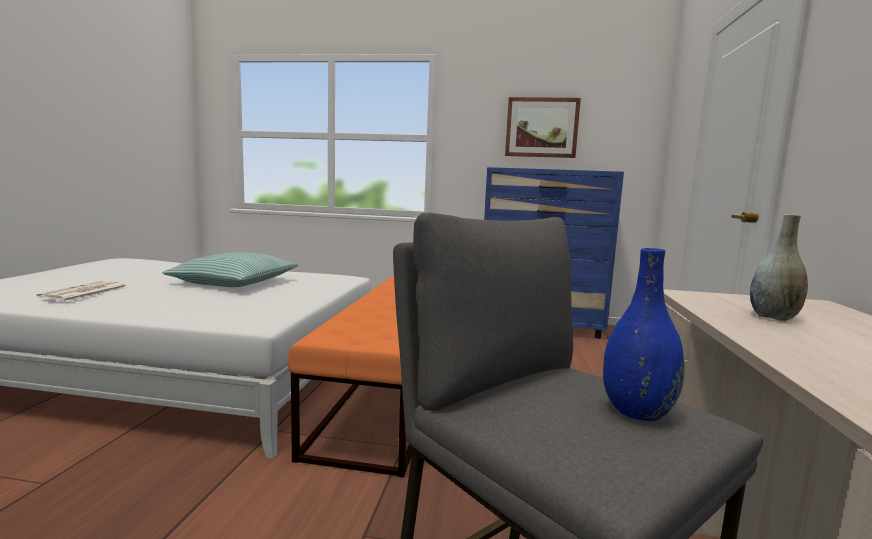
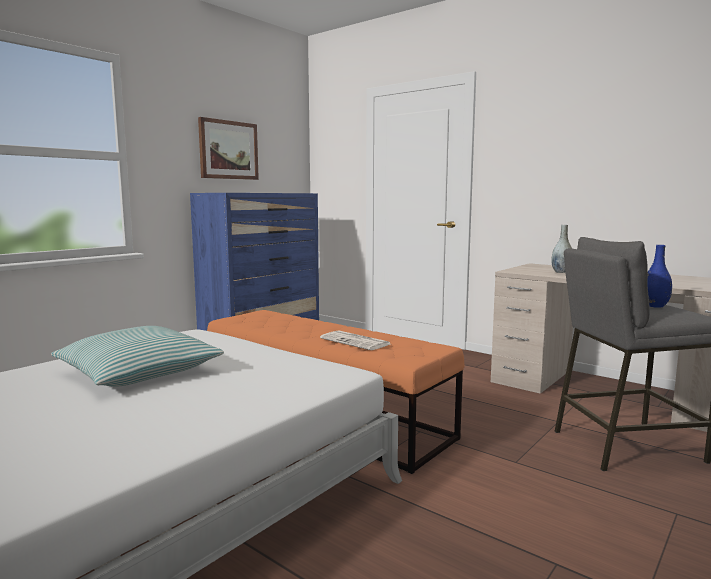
camera: 60 degrees left, 0 degrees up
(85, 292) = (67, 446): newspaper -> newspaper (356, 341)

